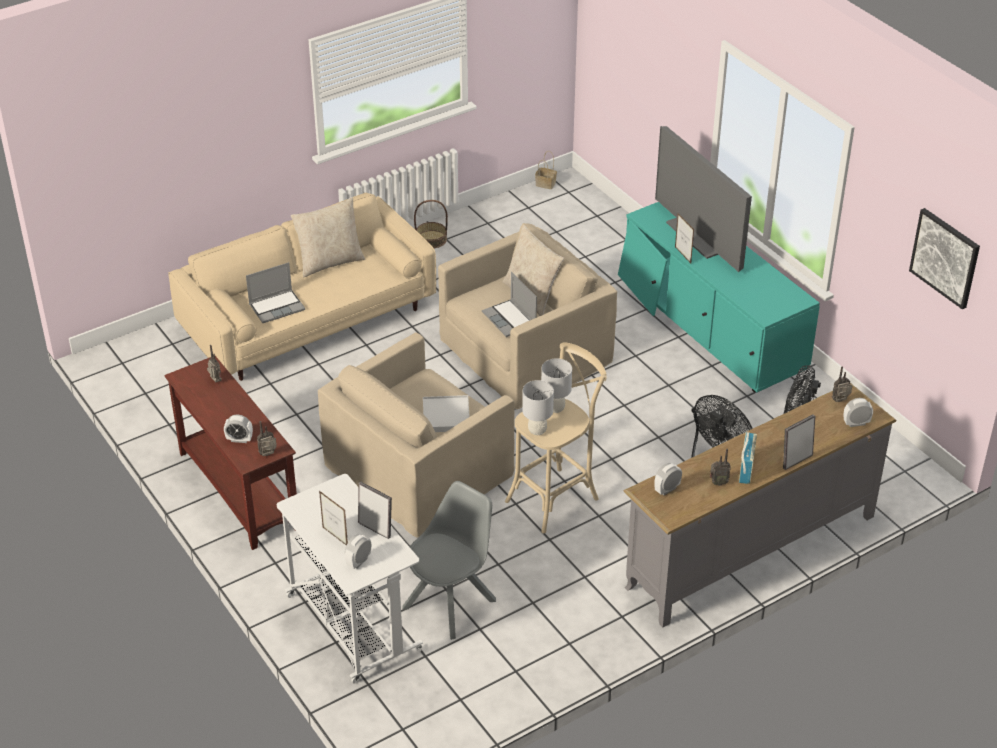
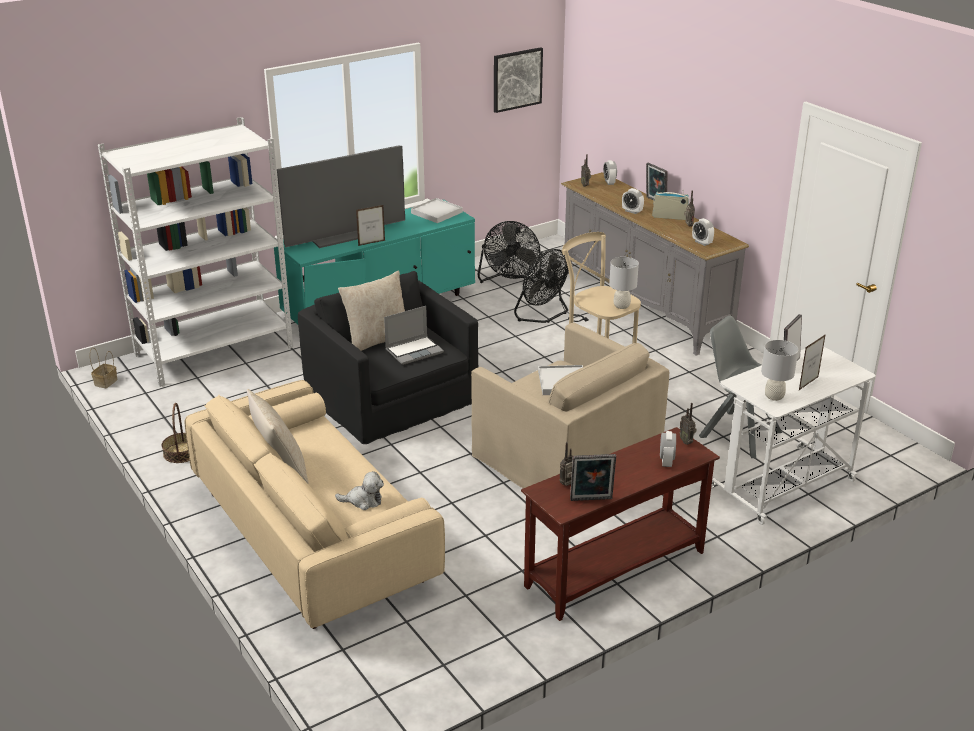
camera: 90 degrees left, 10 degrees down
(191, 392) = (591, 500): none -> picture frame
(277, 307) = (363, 501): laptop -> plush toy
(359, 561) = (834, 371): alarm clock -> alarm clock (632, 211)
(525, 350) = (391, 396): beige armchair -> black armchair
(556, 409) = (590, 299): grey table lamp -> grey table lamp (775, 397)
(607, 235) = (214, 351): none -> white bookcase
(775, 297) = (436, 213): none -> white tray

